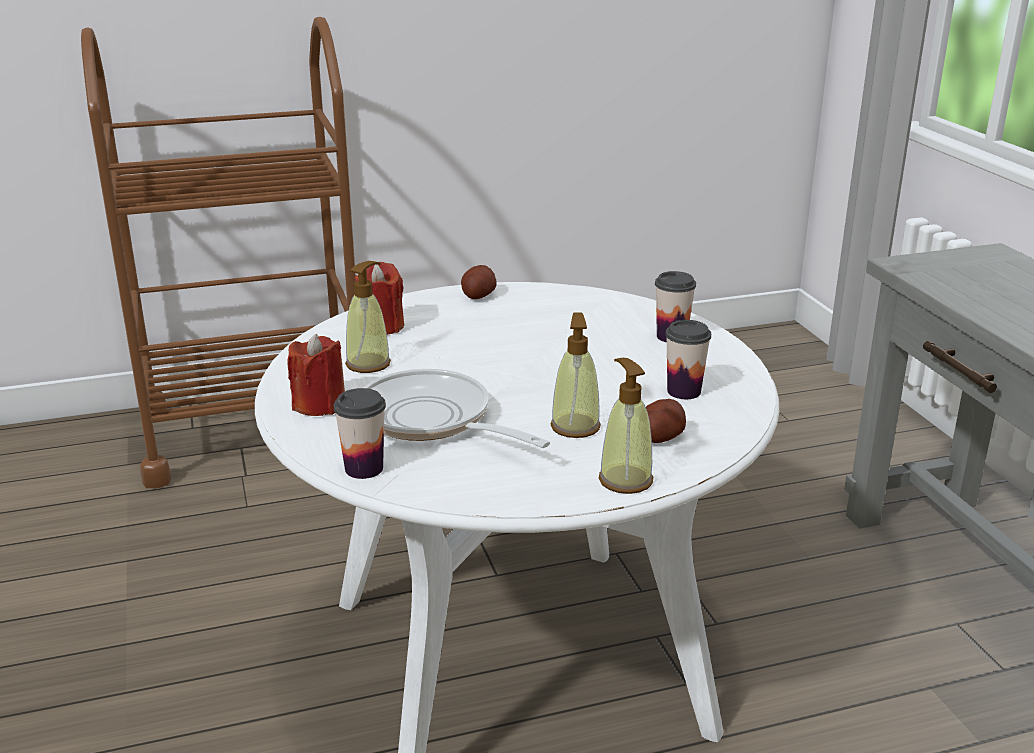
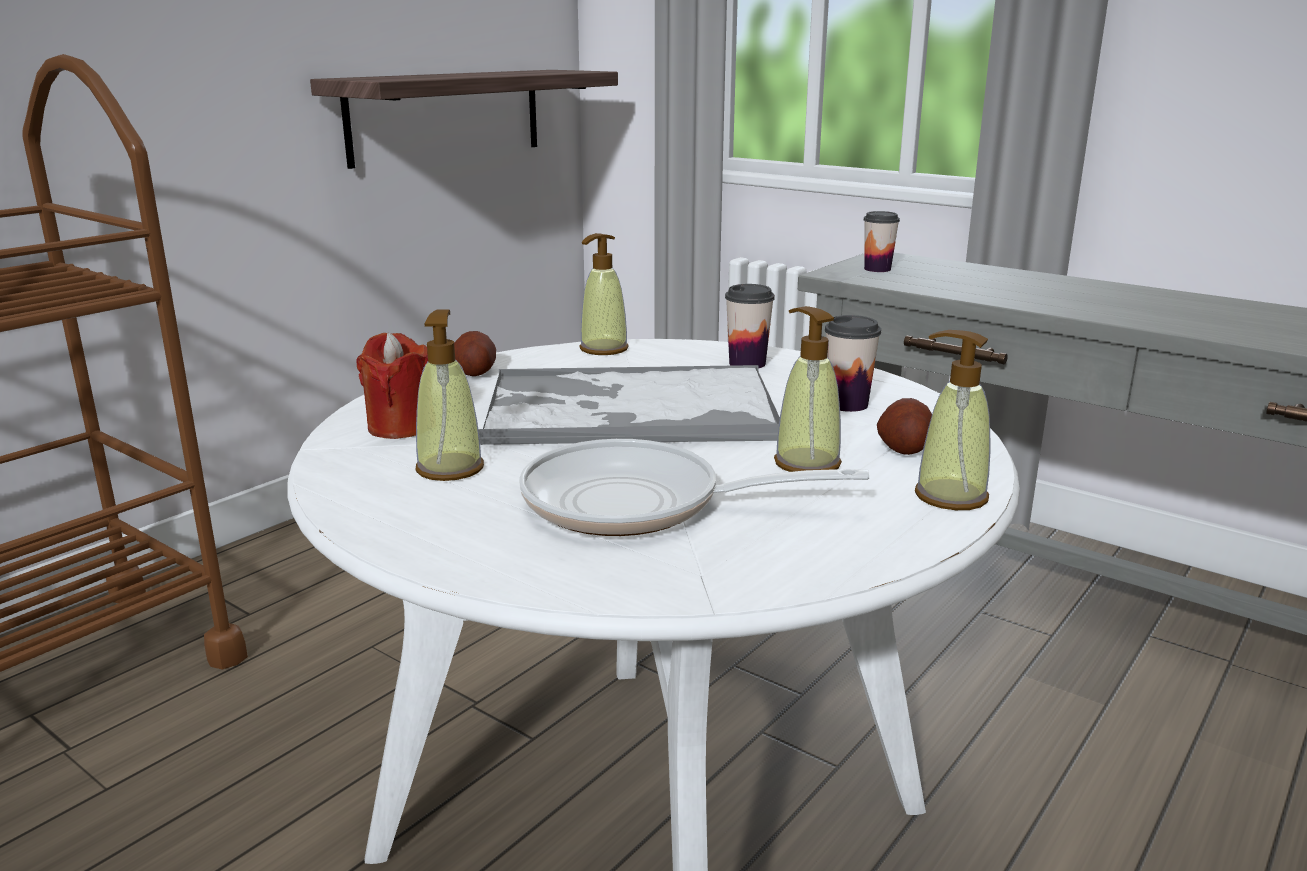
camera: 35 degrees left, 5 degrees down
(319, 405) = (458, 531): red candle -> none
(364, 468) = (647, 584): cup -> cup (877, 269)
(528, 352) = (627, 410): none -> tray
(590, 297) = (603, 349): none -> soap dispenser
(670, 47) = (446, 115): none -> shelf

